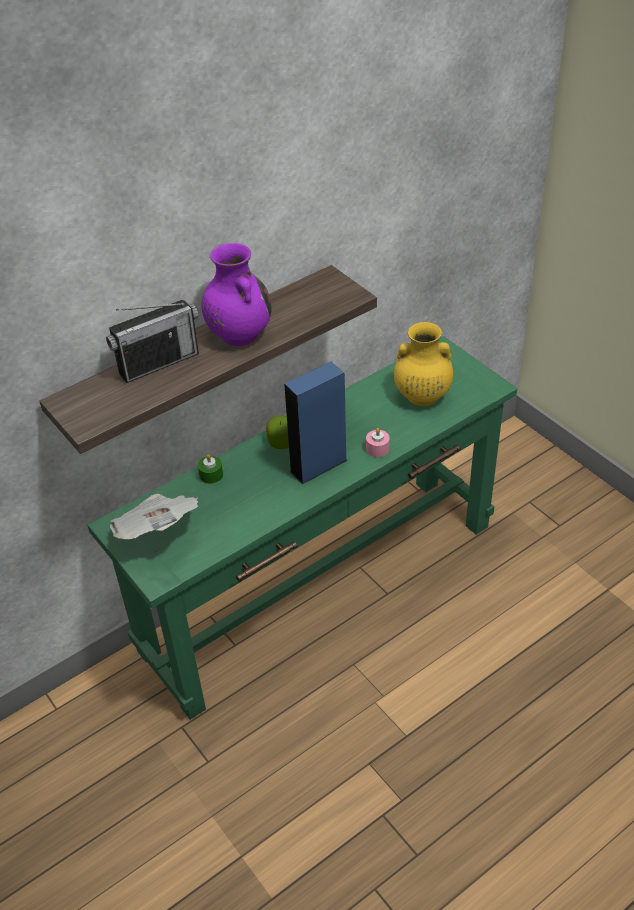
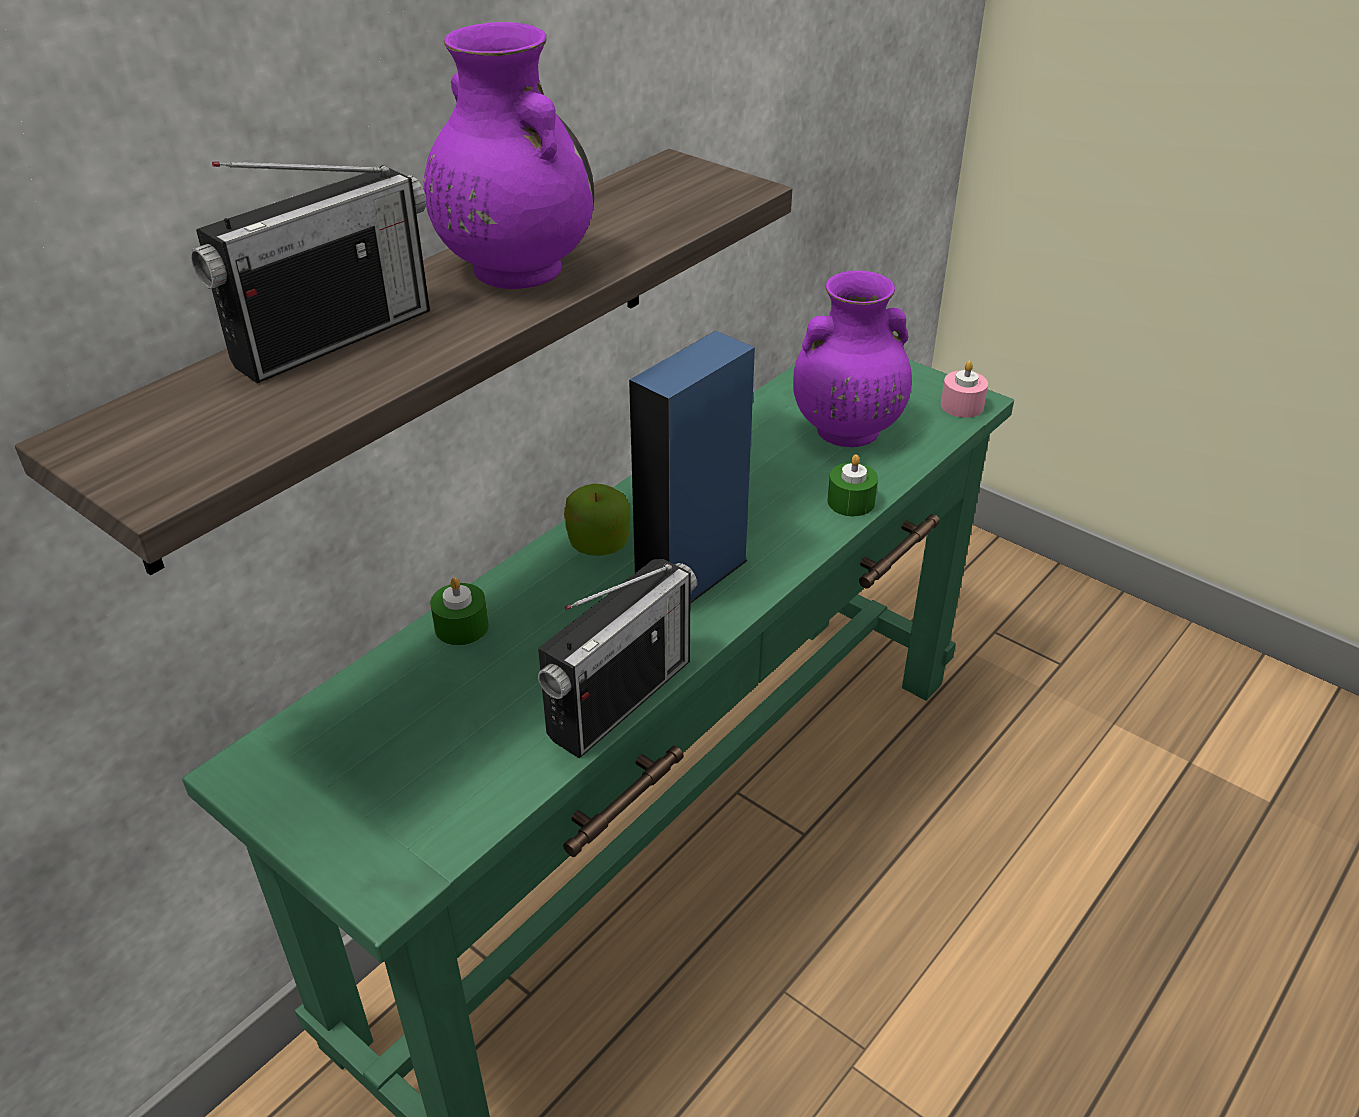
camera: 15 degrees left, 5 degrees down
(157, 530) = (360, 766): newspaper -> none
(269, 517) = (620, 698): none -> radio
(377, 449) = (800, 531): pink candle -> pink candle (962, 406)
(408, 436) = (851, 502): none -> green candle
(421, 396) = (845, 430): yellow vase -> purple vase

